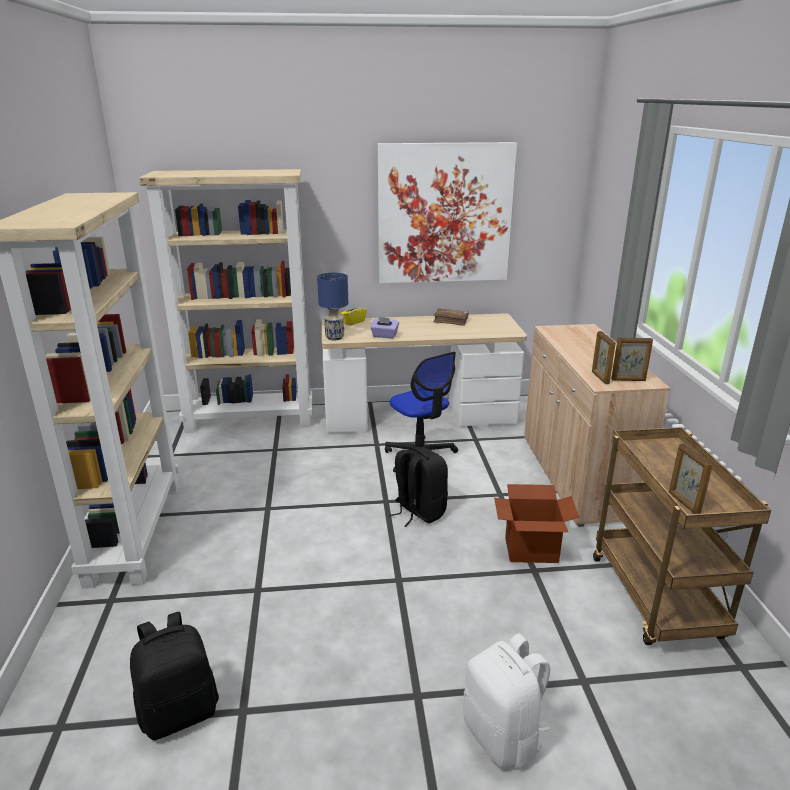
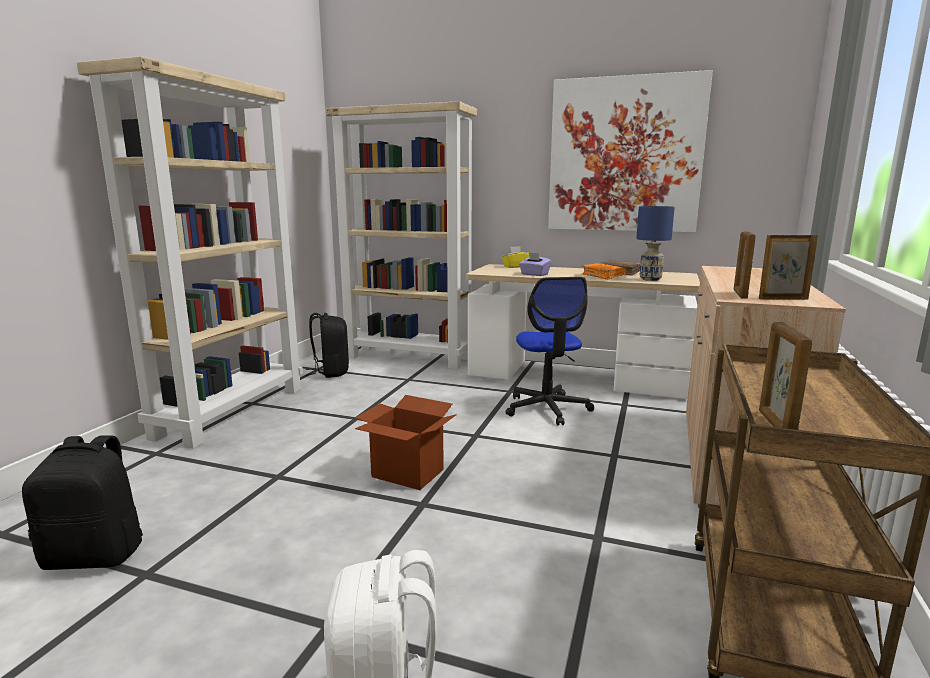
camera: 25 degrees right, 10 degrees down
(334, 337) = (482, 272): blue table lamp -> blue table lamp (649, 279)
(418, 512) = (502, 451): black backpack -> black backpack (330, 372)
(443, 330) = (602, 276): none -> orange book
(531, 550) = (610, 516): cardboard box -> cardboard box (407, 473)
(628, 380) = (782, 299): picture frame -> picture frame turned 150 degrees clockwise

